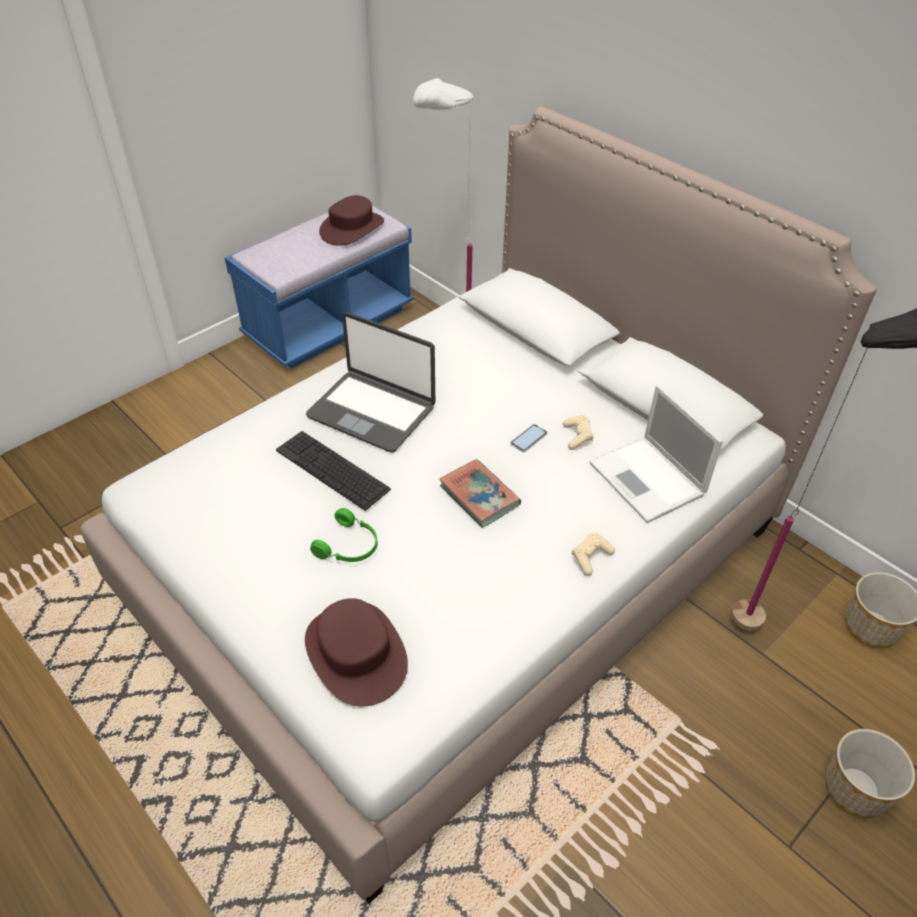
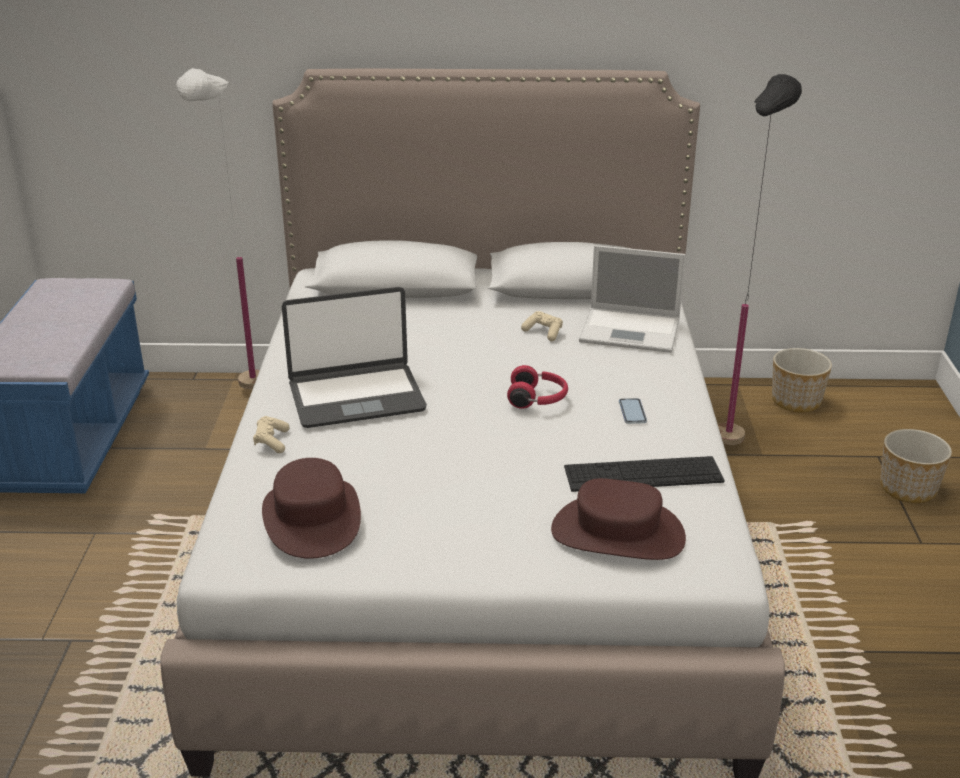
camera: 45 degrees left, 15 degrees down
(332, 469) = (394, 446): keyboard -> keyboard (643, 474)
(349, 546) = (495, 482): green headphones -> none
(352, 228) = (75, 300): brown hat -> brown hat (311, 518)
(479, 496) = (538, 399): book -> red headphones
(528, 439) = (511, 351): phone -> phone (632, 412)
(590, 557) = (670, 389): beige game controller -> beige game controller (272, 442)

